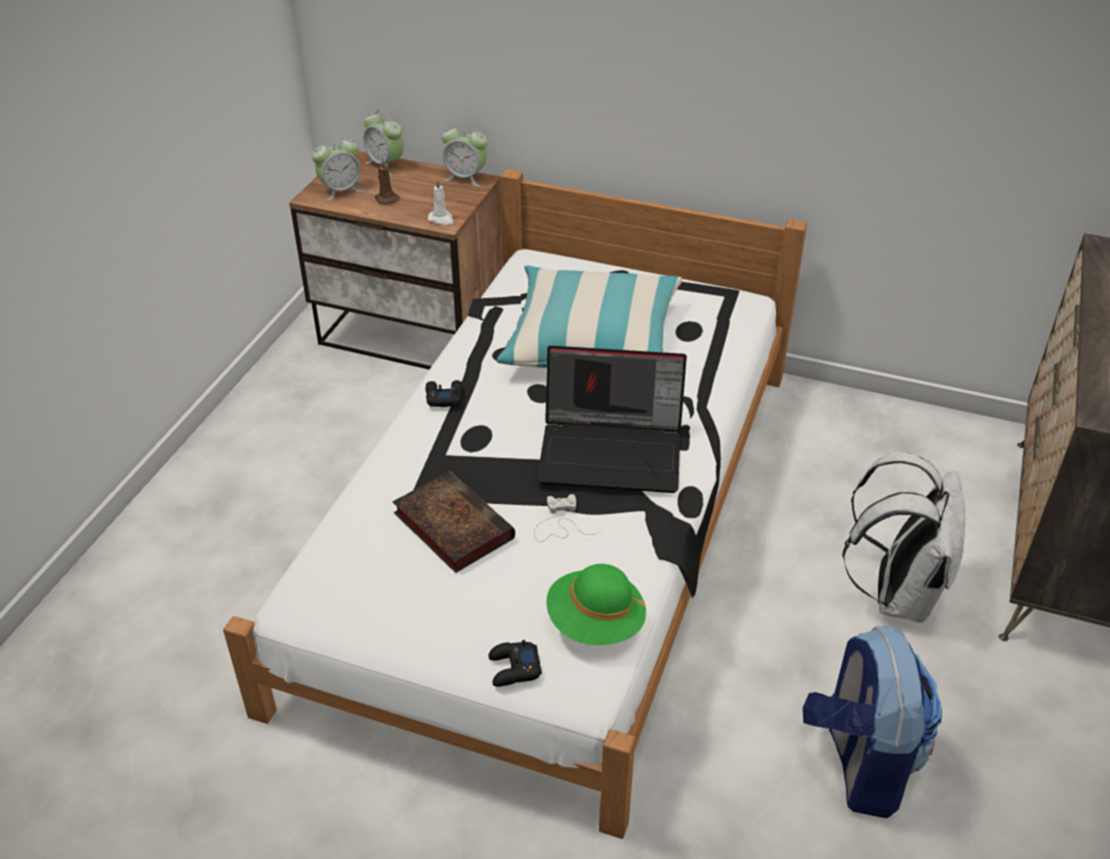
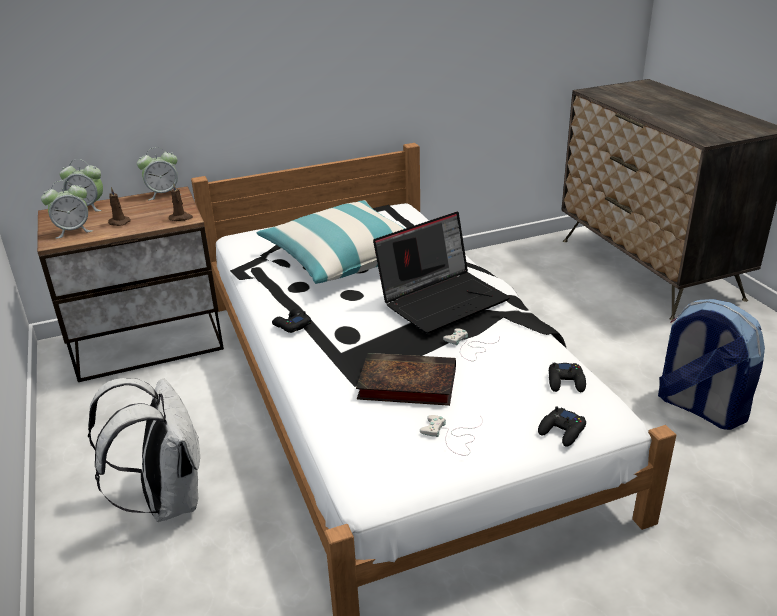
camera: 40 degrees left, 10 degrees down
(340, 191) = (73, 231): alarm clock -> alarm clock turned 45 degrees clockwise
(417, 605) = (452, 436): none -> white game controller
(441, 219) = (181, 218): white candle -> brown candle
(595, 623) = (566, 382): green hat -> black game controller
(897, 593) = (605, 326): white backpack -> white backpack (167, 500)

